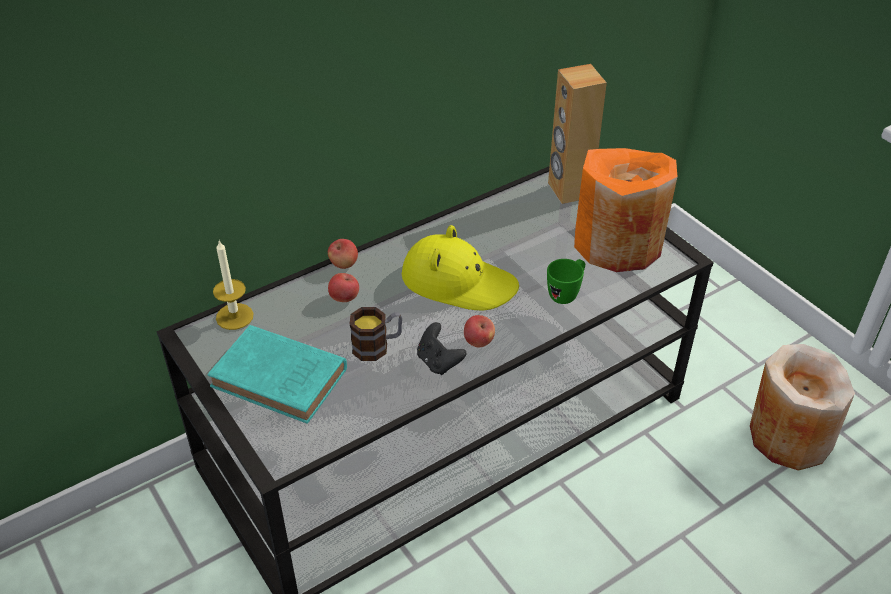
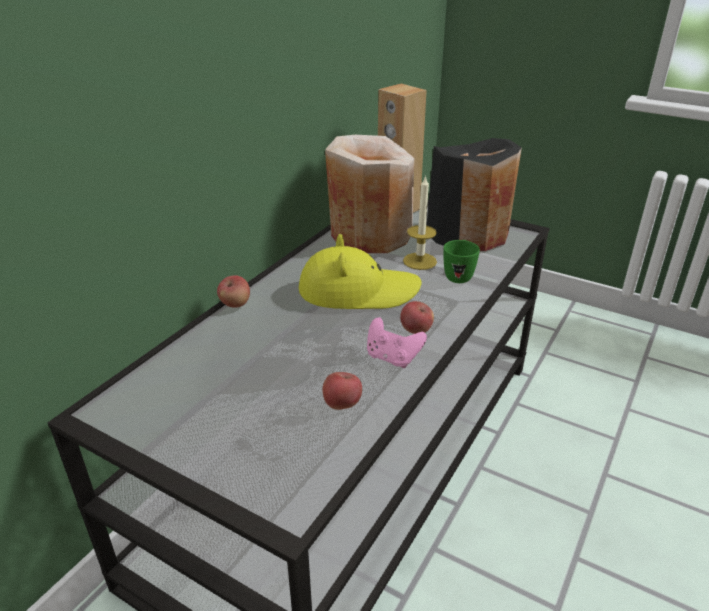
camera: 25 degrees left, 10 degrees down
(234, 316) = (141, 380): candle -> candle (419, 261)
(282, 379) = (237, 424): turquoise book -> none
(344, 298) = (255, 332): apple -> apple (342, 404)
(377, 346) = (320, 362): mug -> none
(439, 362) = (392, 358): black game controller -> pink game controller
(617, 244) = (468, 233): orange vase -> black vase
(789, 436) = (617, 371): beige vase -> beige vase (369, 235)

